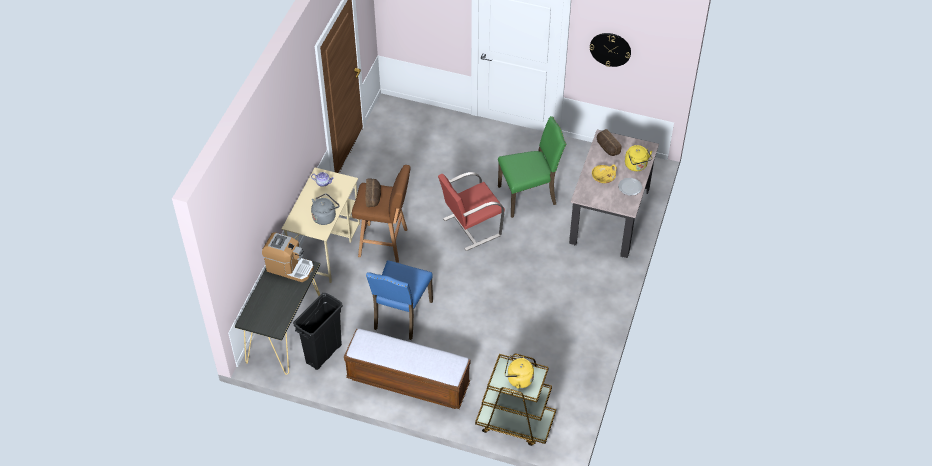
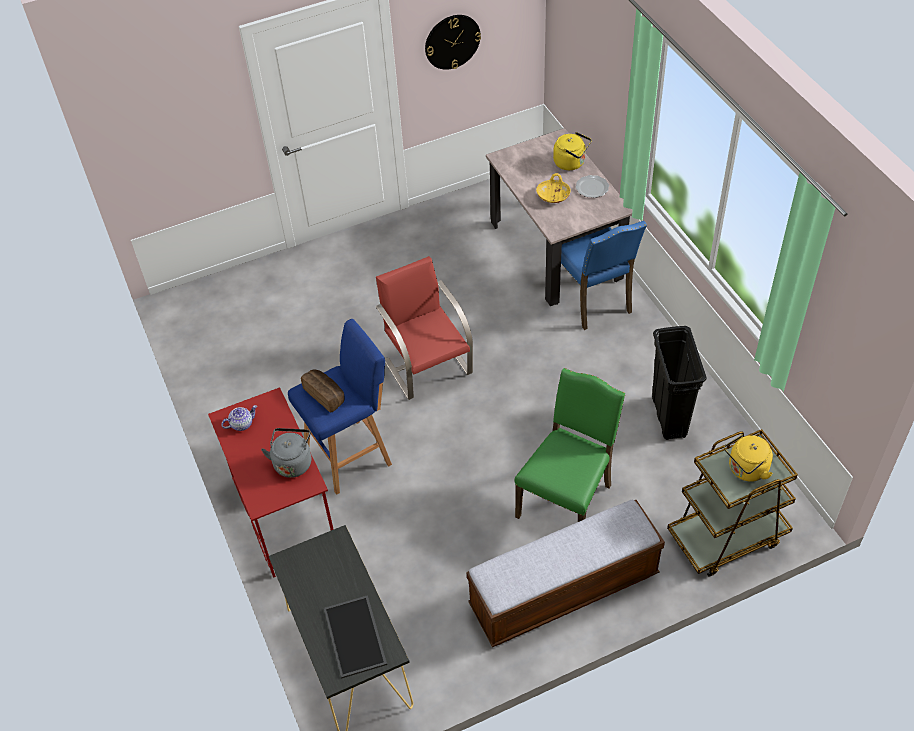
camera: 40 degrees left, 0 degrees up
(271, 312) = (356, 637): none -> tray
(290, 267) = (313, 561): coffee machine -> none
(323, 354) = (428, 643): black trash can -> black trash can (669, 417)
(326, 247) = (283, 513): beige desk -> red desk
(385, 243) = (350, 454): brown stool -> blue stool
(401, 315) = (466, 521): blue chair -> blue chair (592, 299)
(470, 227) = (427, 365): red chair -> red chair turned 135 degrees clockwise
(529, 196) = (450, 288): green chair -> green chair (567, 500)
(607, 148) = (519, 165): bread -> none

